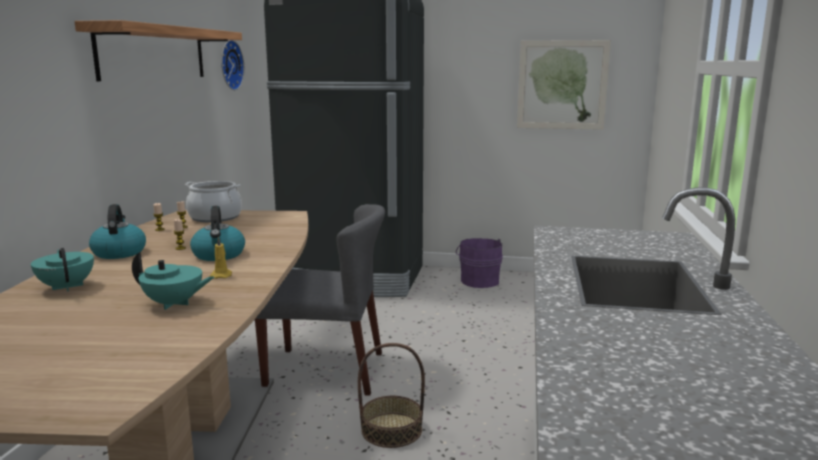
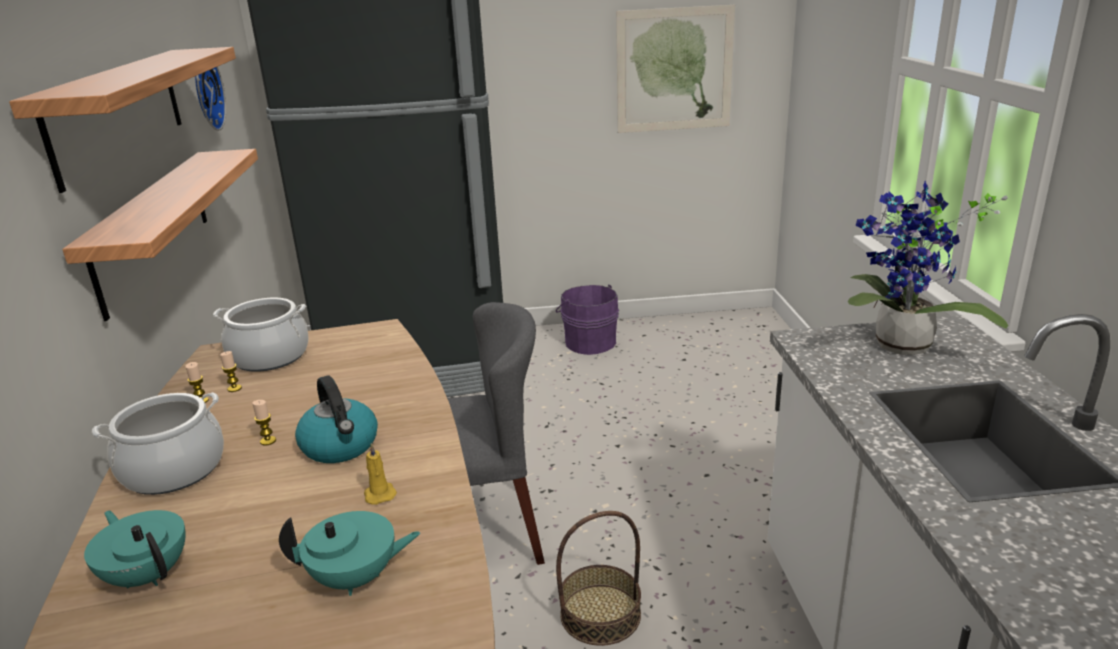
camera: 15 degrees left, 10 degrees up
(119, 252) = (174, 470): kettle -> cooking pot
(164, 128) = (152, 227): none -> shelf
(621, 241) = (900, 348): none -> potted plant

